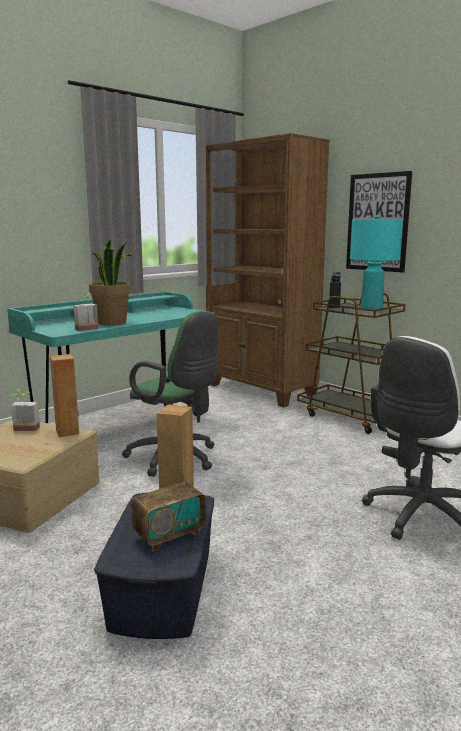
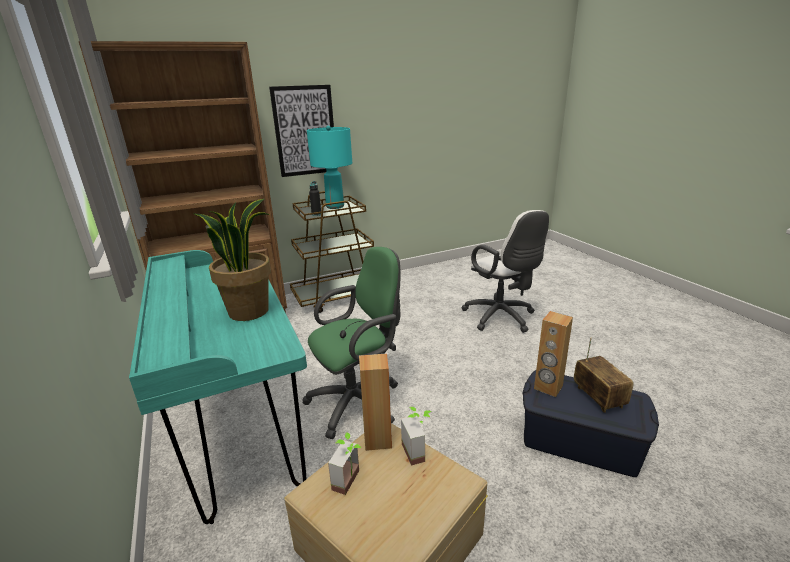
camera: 70 degrees left, 10 degrees up
(88, 329) = (281, 328): potted plant -> potted plant (418, 451)

